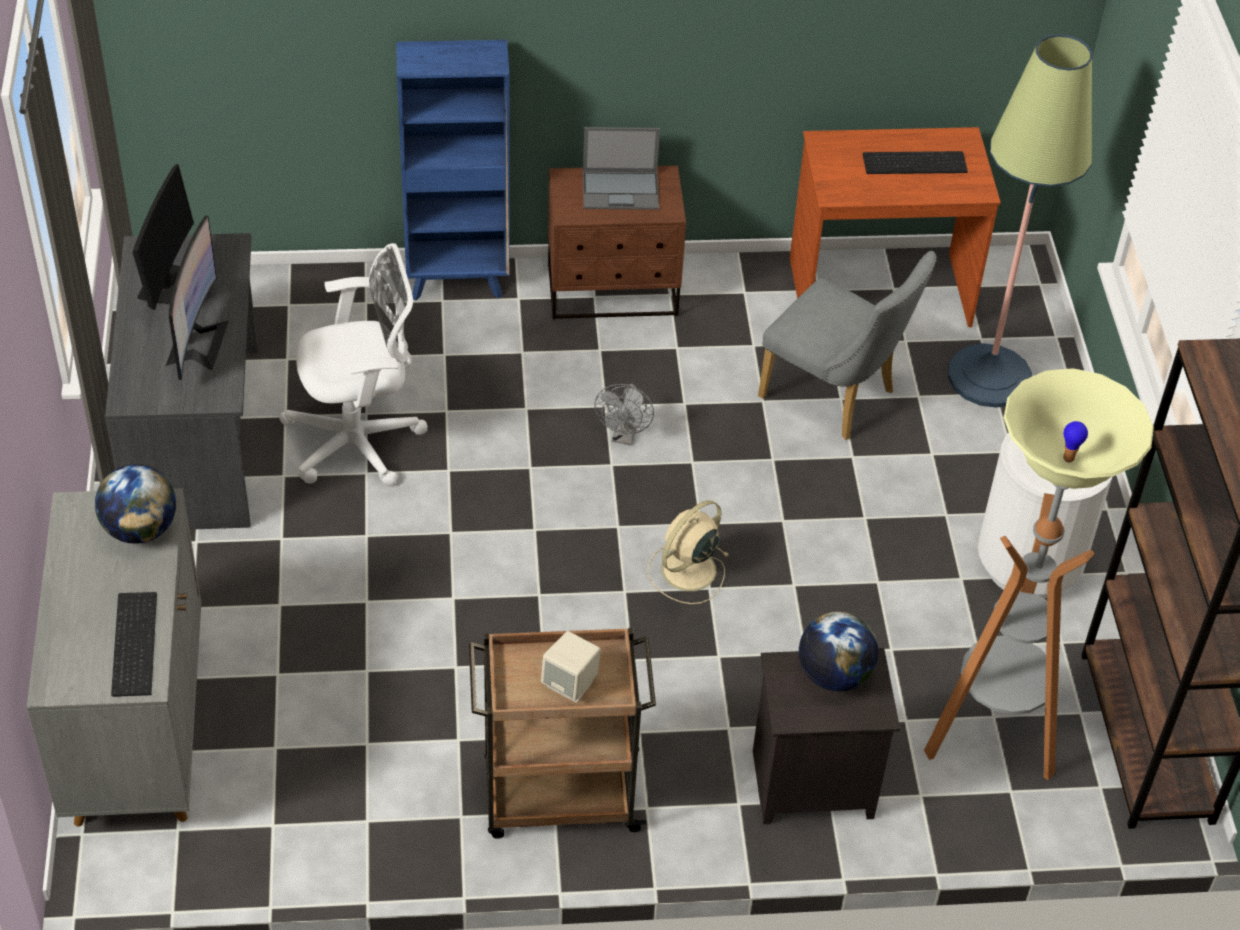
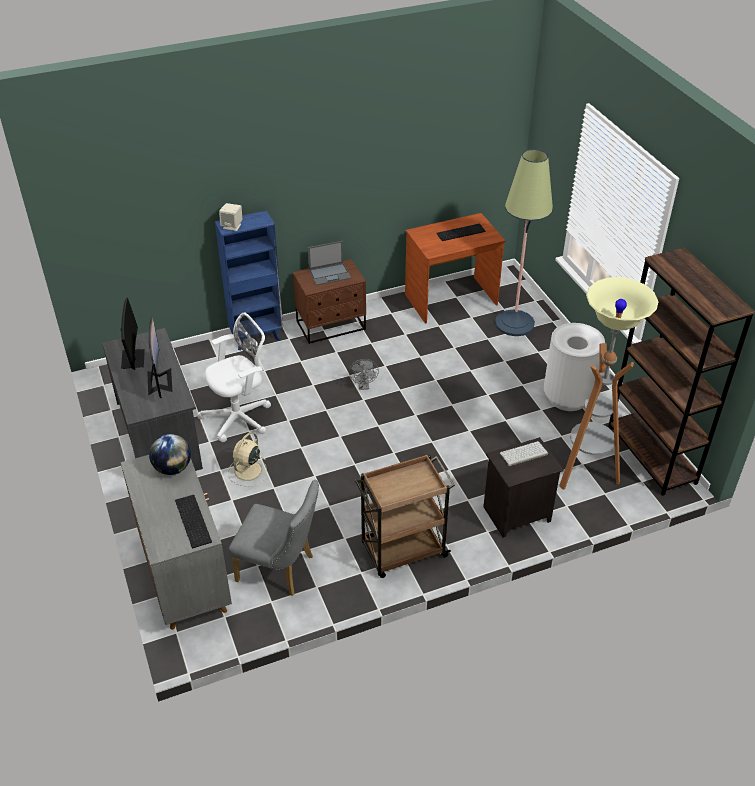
camera: 15 degrees left, 5 degrees down
(570, 684) = (410, 486): beige speaker -> beige speaker (232, 226)
(687, 571) = (418, 437): beige fan -> beige fan (247, 471)
(833, 675) = (523, 454): globe -> keyboard
(835, 398) = (452, 347): grey chair -> grey chair (280, 570)

